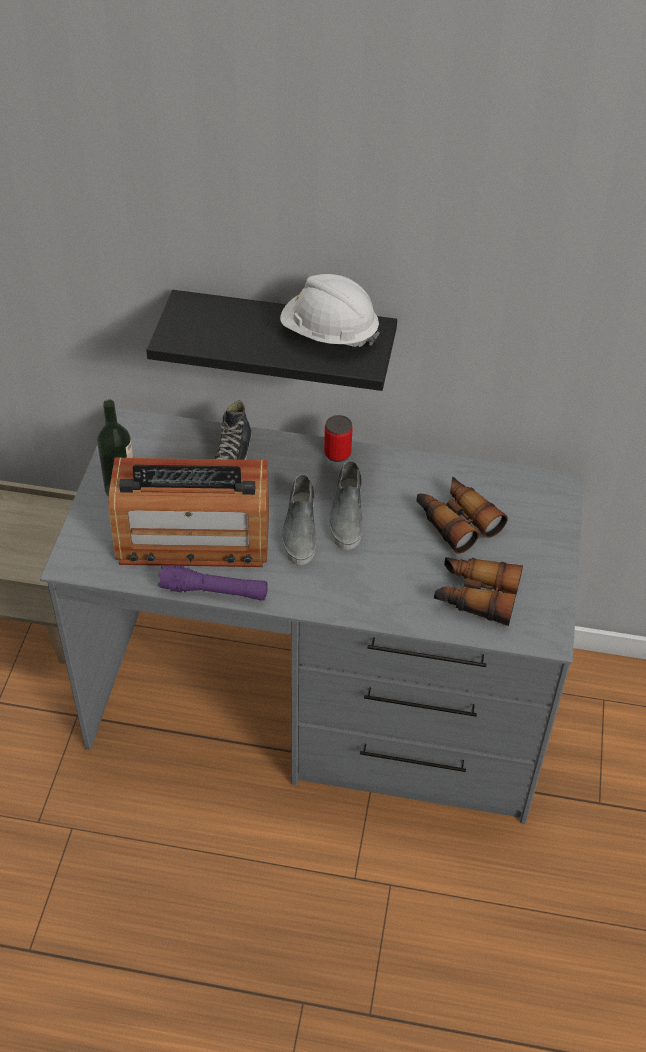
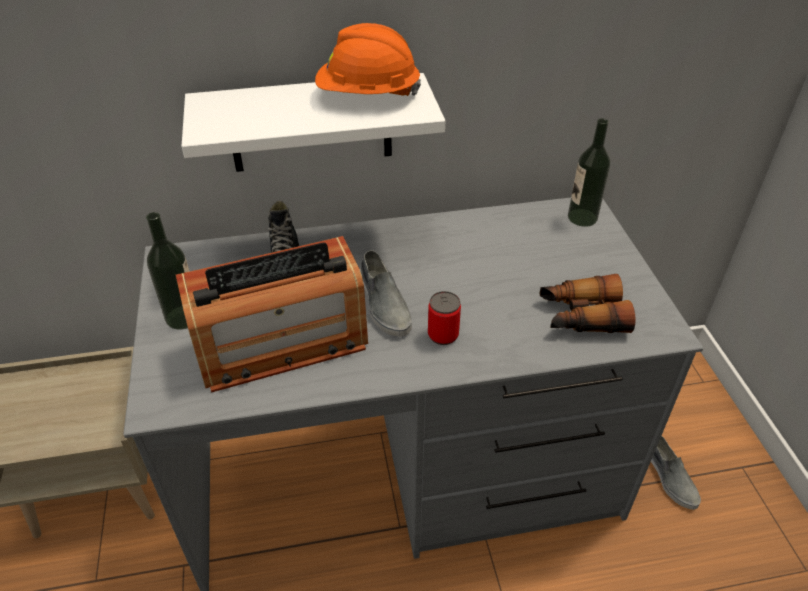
camera: 20 degrees left, 5 degrees down
(214, 591) = (327, 388): purple flashlight -> none
(283, 338) = (311, 124): black shelf -> white shelf
(329, 334) = (367, 96): white hard hat -> orange hard hat
(337, 453) = (383, 231): can -> can (443, 335)
(346, 514) = (421, 279): grey shoe -> grey shoe (670, 477)
(456, 521) = (522, 257): binoculars -> none
(545, 495) = (582, 217): none -> bottle

